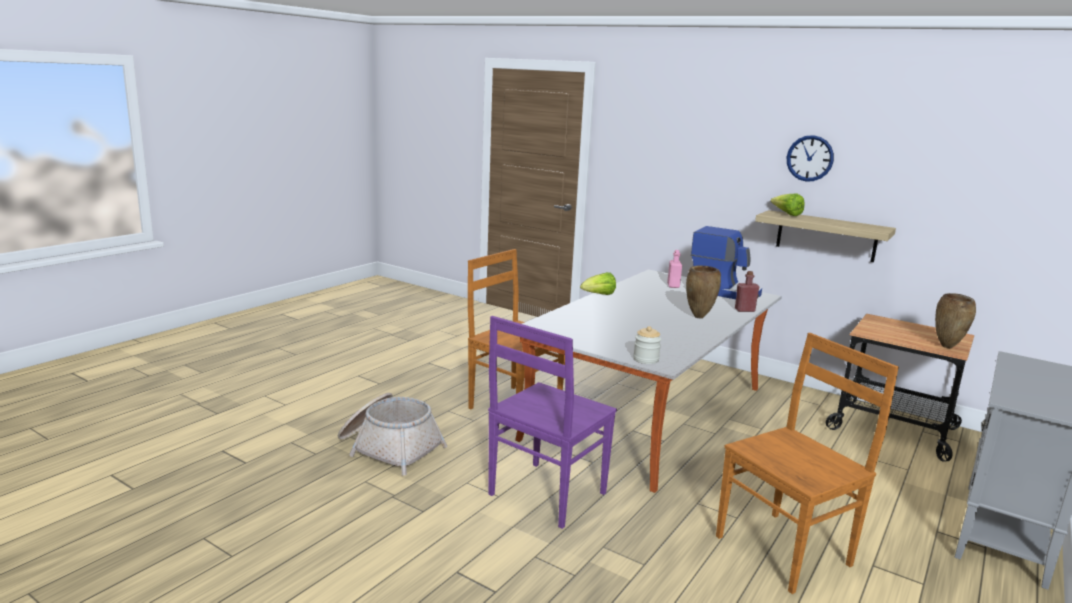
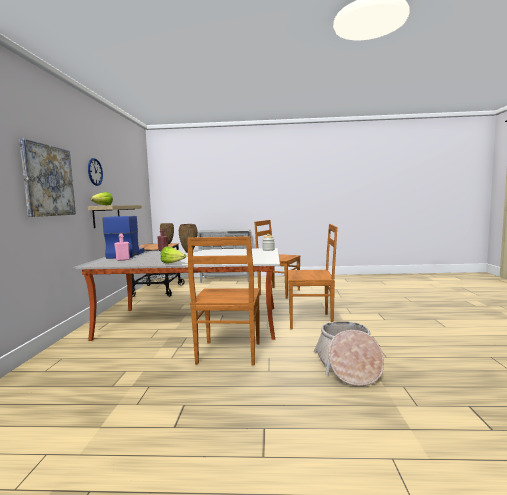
camera: 120 degrees left, 10 degrees down
(545, 495) = (311, 321): purple chair -> brown chair
(691, 168) = (48, 180): none -> picture

